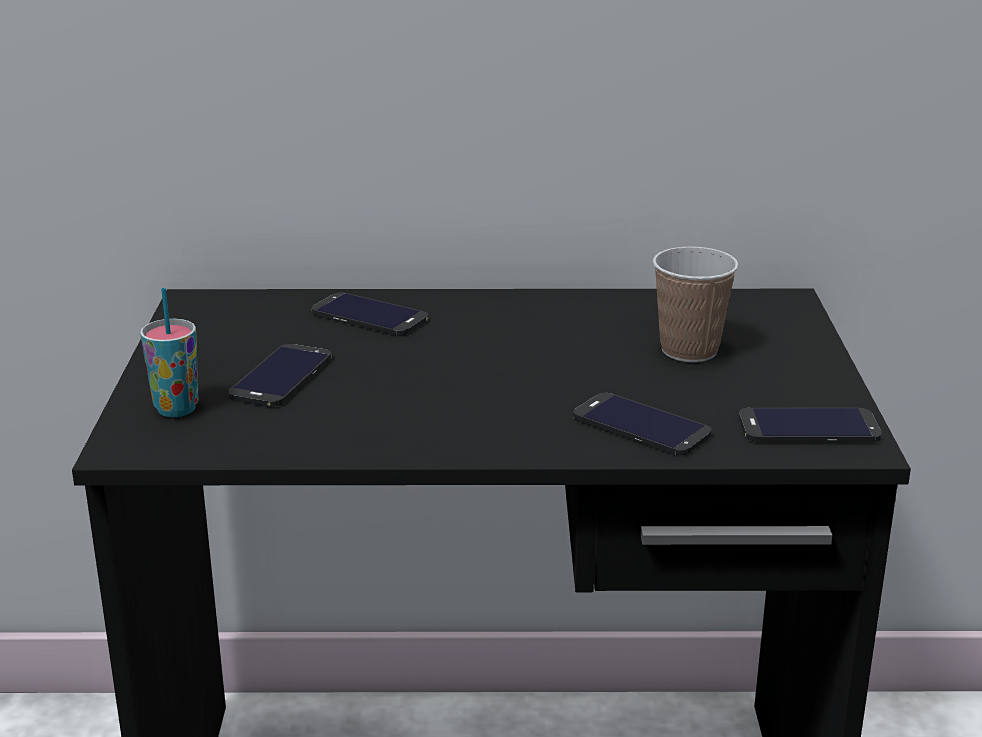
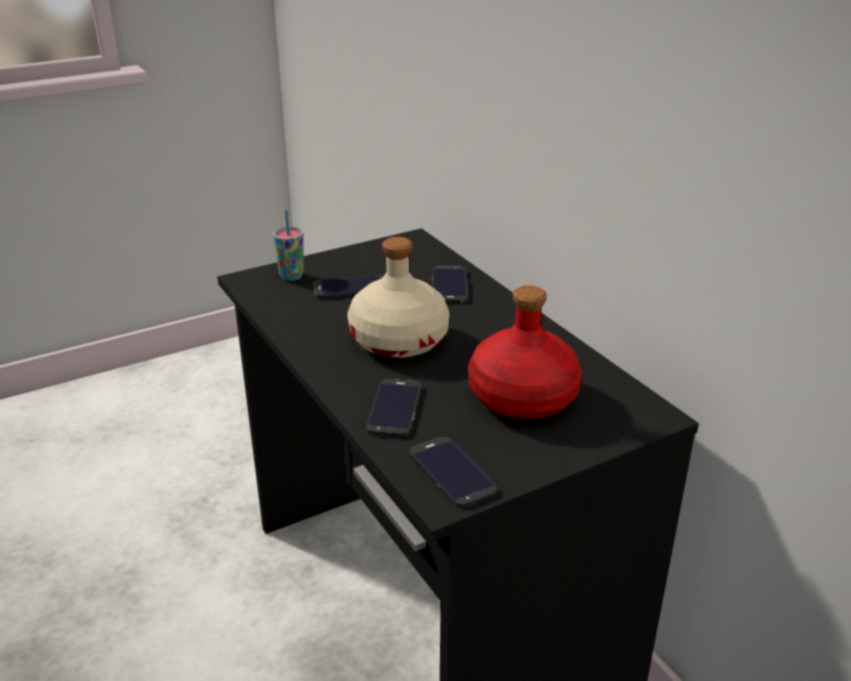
camera: 60 degrees right, 5 degrees up
(476, 381) = (400, 340): none -> beige bottle
(689, 350) = (521, 397): cup -> red bottle

